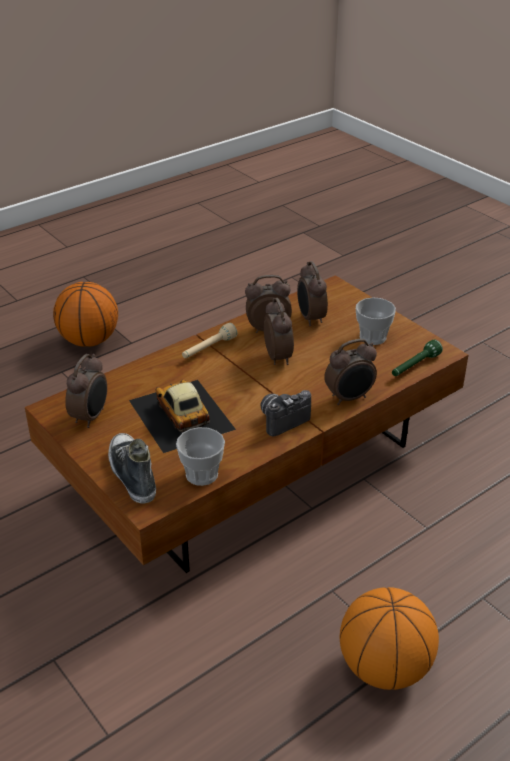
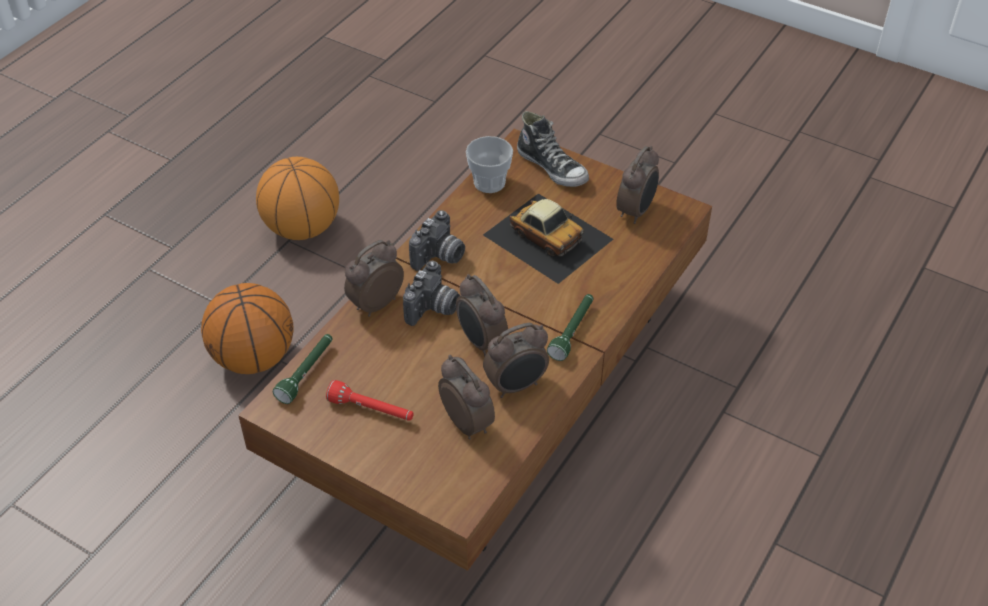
camera: 160 degrees right, 10 degrees up
(89, 340) = (837, 527): basketball -> basketball (254, 358)
(91, 417) = (636, 211): alarm clock -> alarm clock turned 150 degrees counterclockwise
(208, 349) = (572, 331): beige flashlight -> green flashlight
(304, 384) = (433, 309): none -> camera
(372, 337) = (371, 410): cup -> red flashlight

